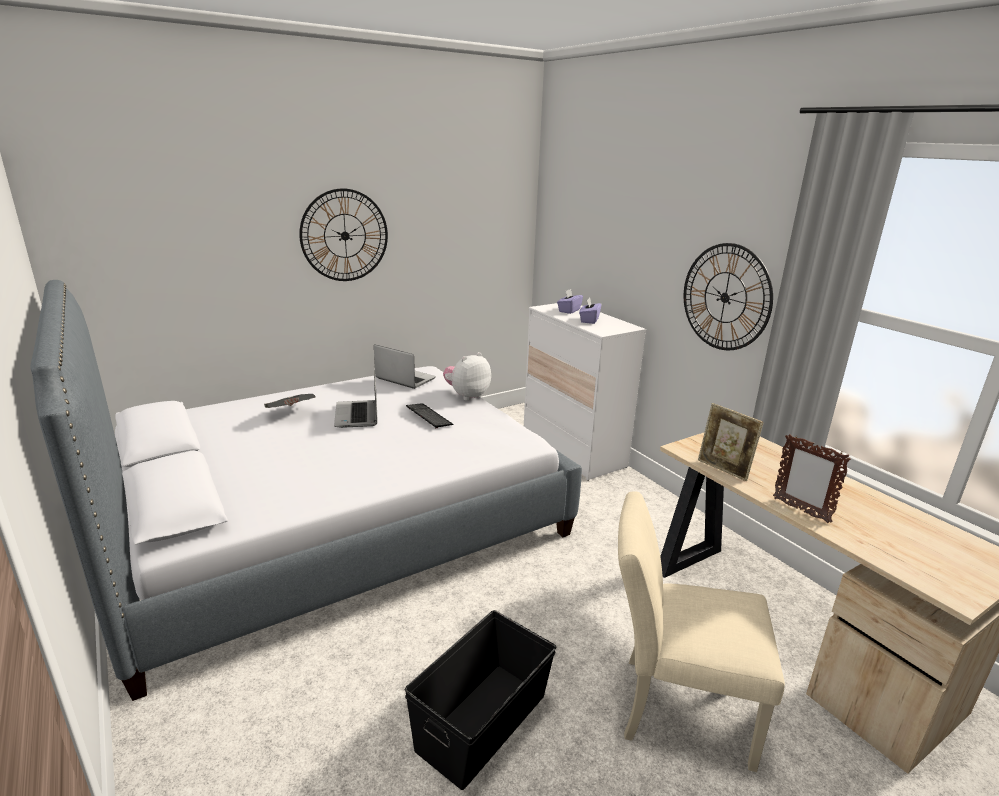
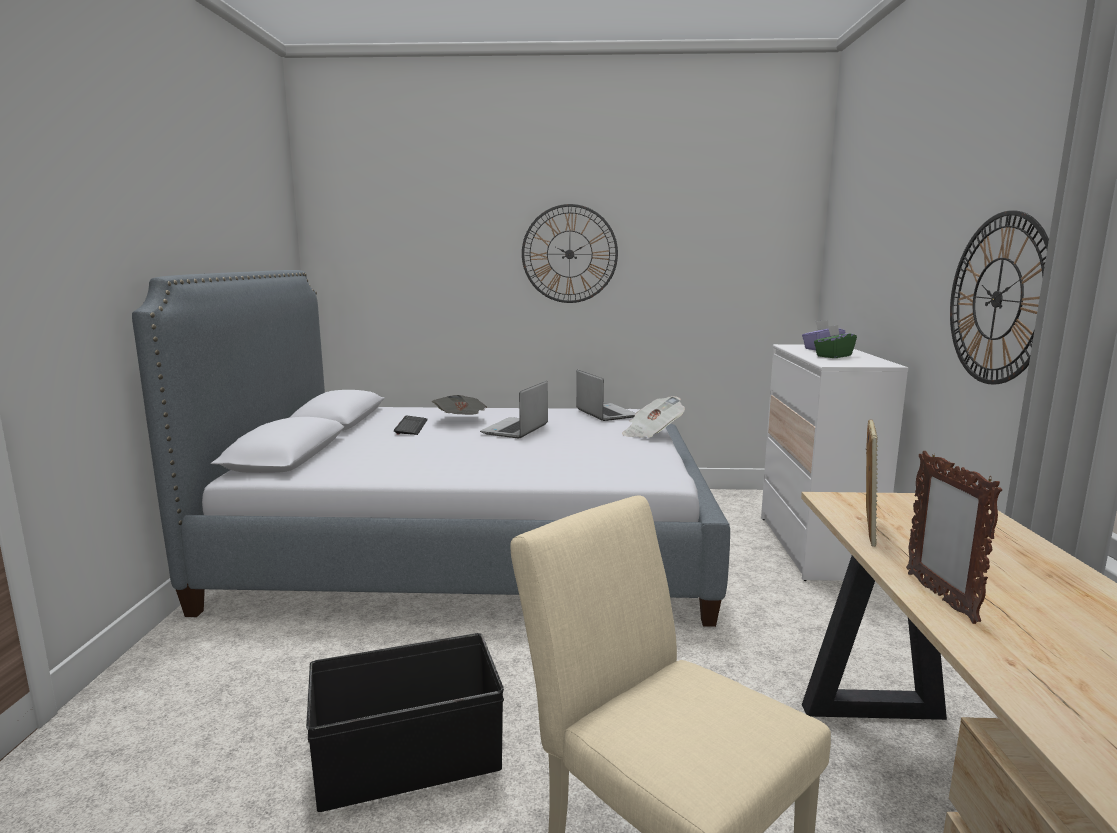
camera: 35 degrees right, 10 degrees down
(429, 416) = (581, 440): keyboard -> keyboard (411, 426)
(467, 395) = (652, 433): plush toy -> newspaper
(589, 320) = (833, 356): purple tissue box -> green tissue box
(723, 470) = (866, 529): picture frame -> picture frame turned 150 degrees counterclockwise

